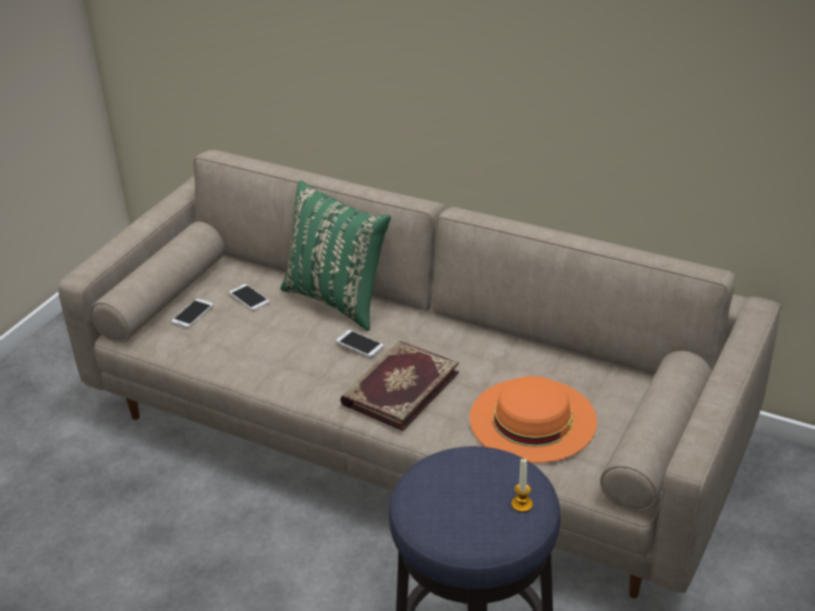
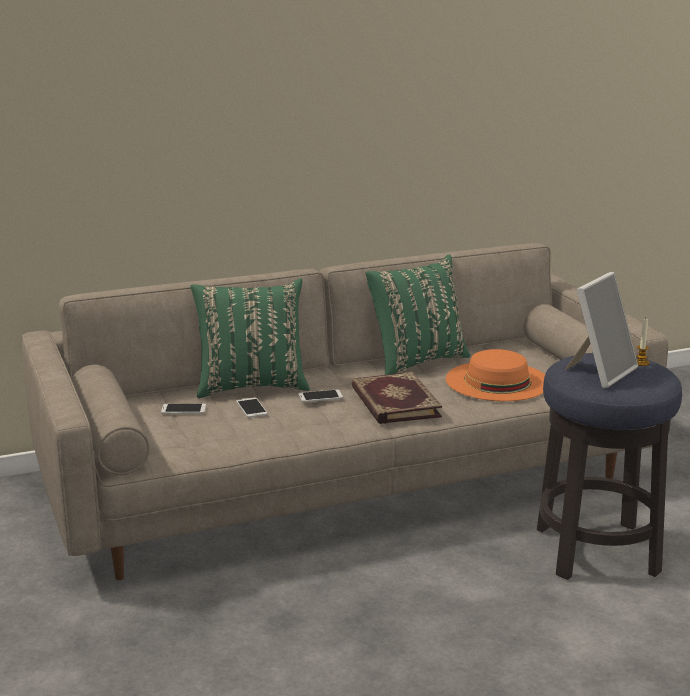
camera: 50 degrees left, 15 degrees down
(192, 313) = (158, 433): phone -> phone (251, 408)
(455, 489) = (599, 372): none -> picture frame
(514, 349) = (416, 362): none -> green pillow

